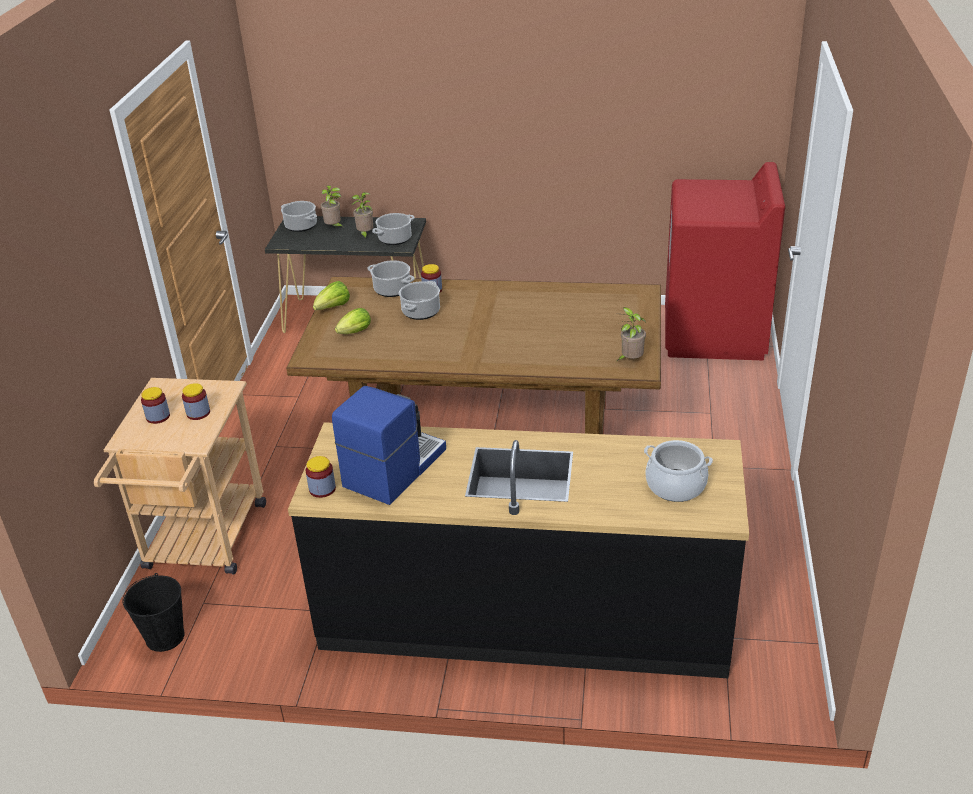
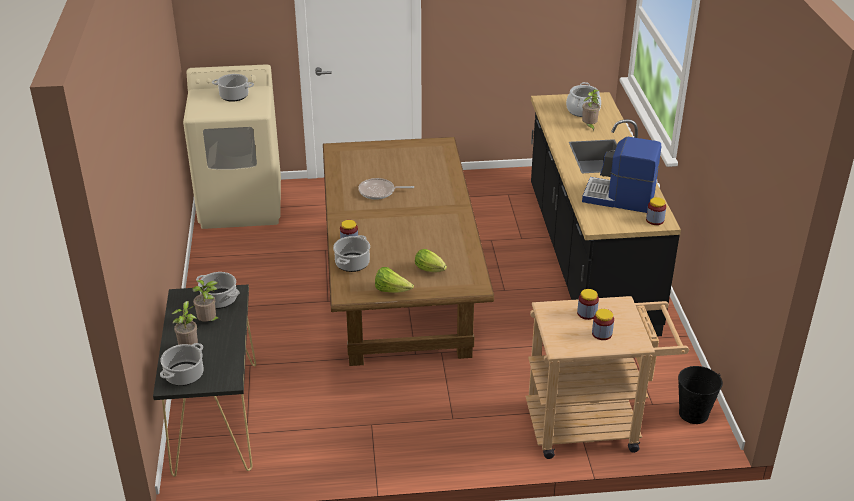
camera: 105 degrees left, 0 degrees up
(421, 312) = (388, 242): cooking pot -> cooking pot (234, 96)
(529, 313) = (379, 192): none -> frying pan
(630, 360) = (433, 147): potted plant -> potted plant (589, 127)
(714, 334) = (242, 205): red washing machine -> beige washing machine

